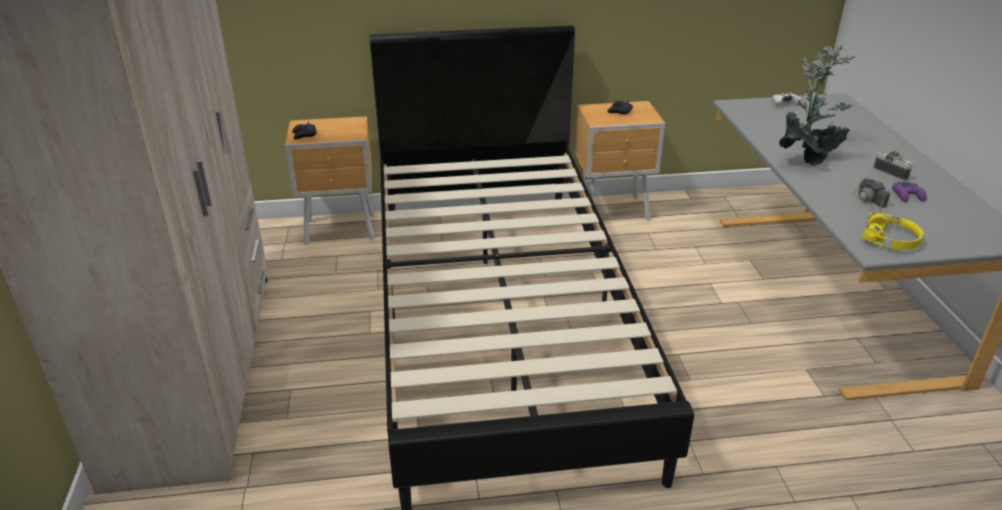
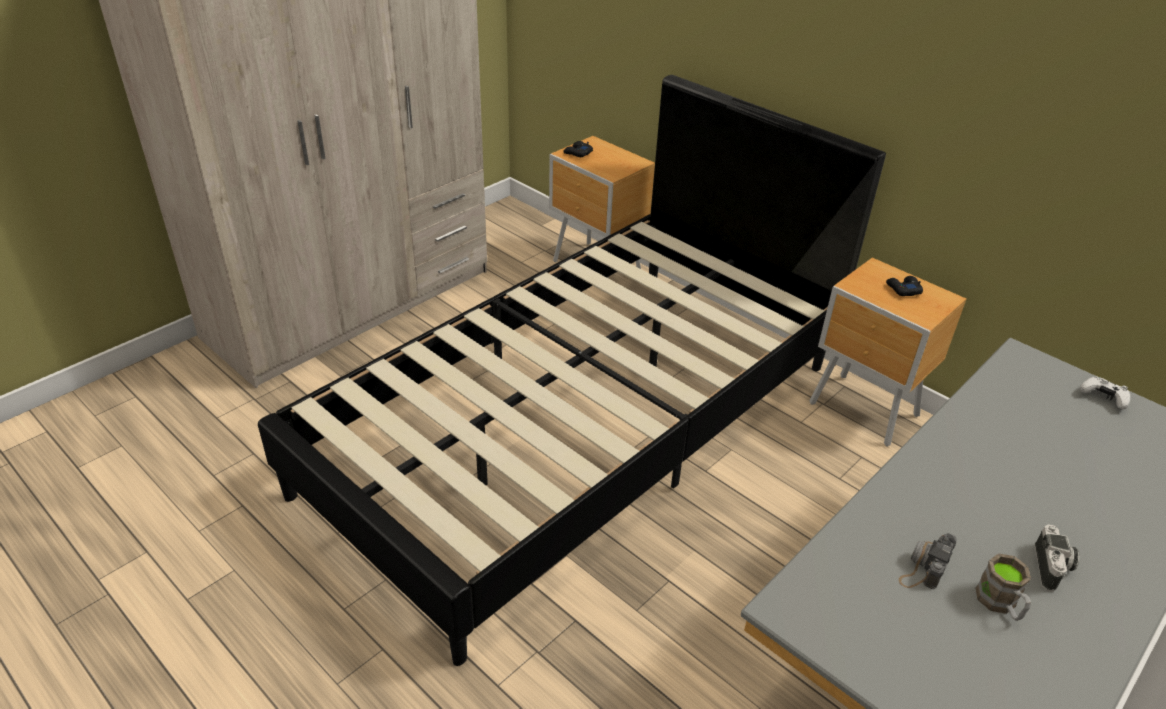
camera: 50 degrees right, 5 degrees up
(806, 159) = (964, 470): potted plant -> none
(891, 239) = (842, 619): yellow headphones -> none
(908, 195) = (1000, 604): purple game controller -> brown mug

